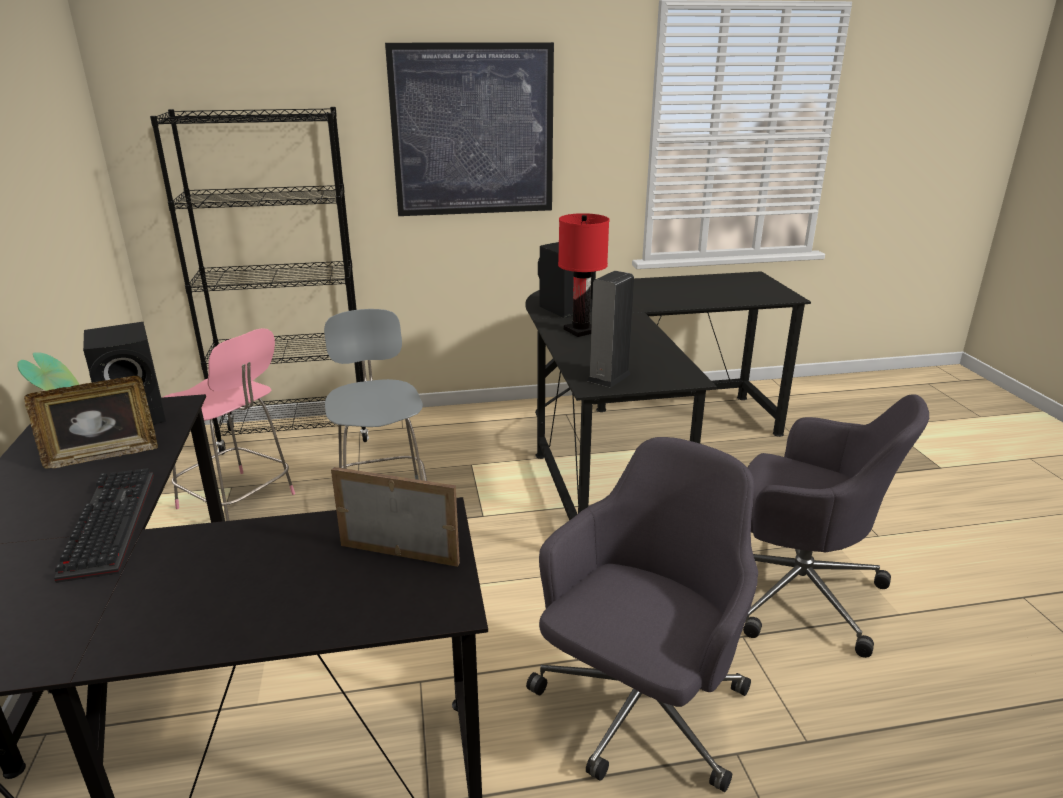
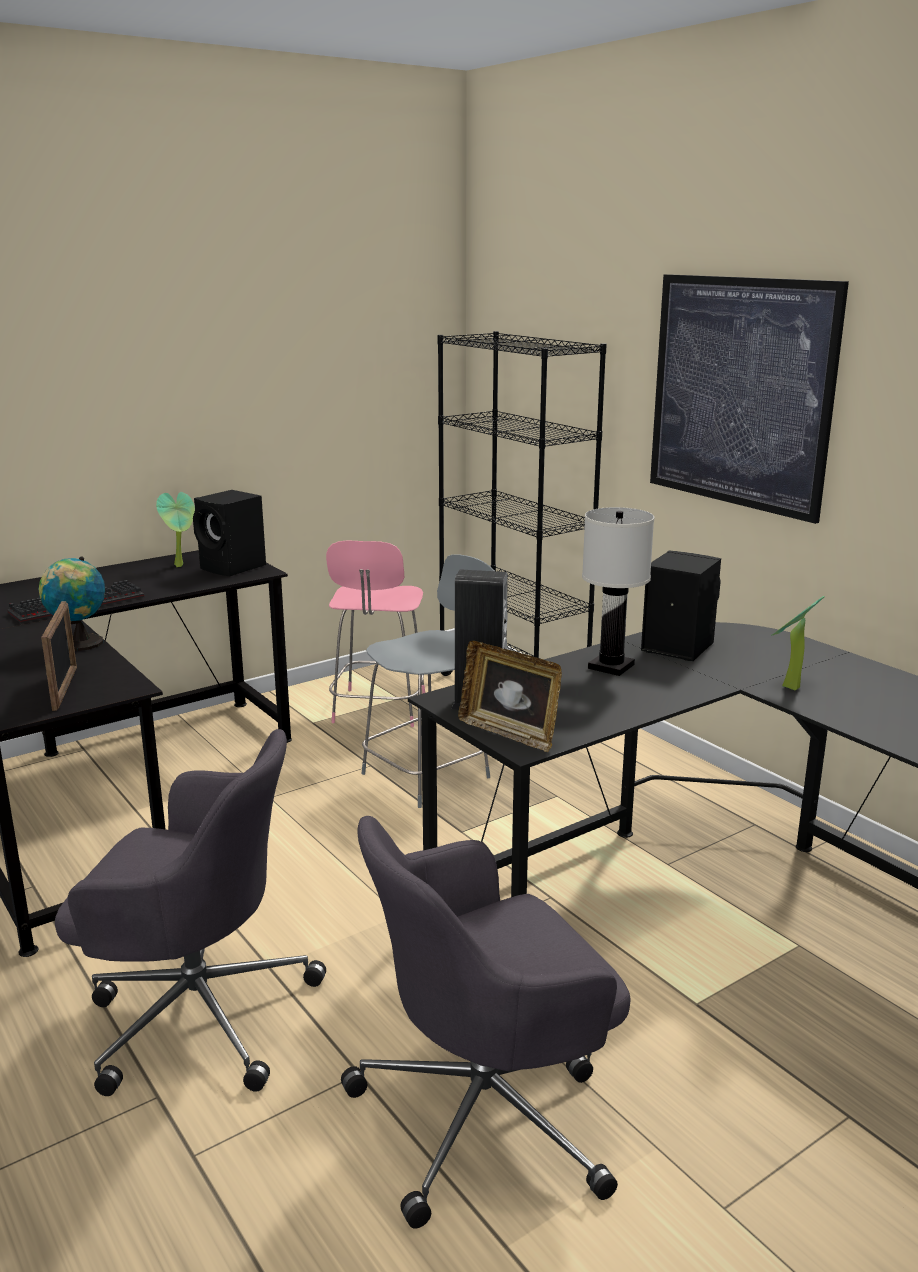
camera: 65 degrees right, 5 degrees down
(103, 455) = (168, 577): picture frame -> picture frame (509, 733)
(261, 534) = (78, 644): none -> globe
(581, 331) = (611, 667): red table lamp -> white table lamp
(652, 302) = (787, 688): none -> potted plant
(796, 591) = (488, 1115): grey office chair -> grey office chair turned 60 degrees clockwise

